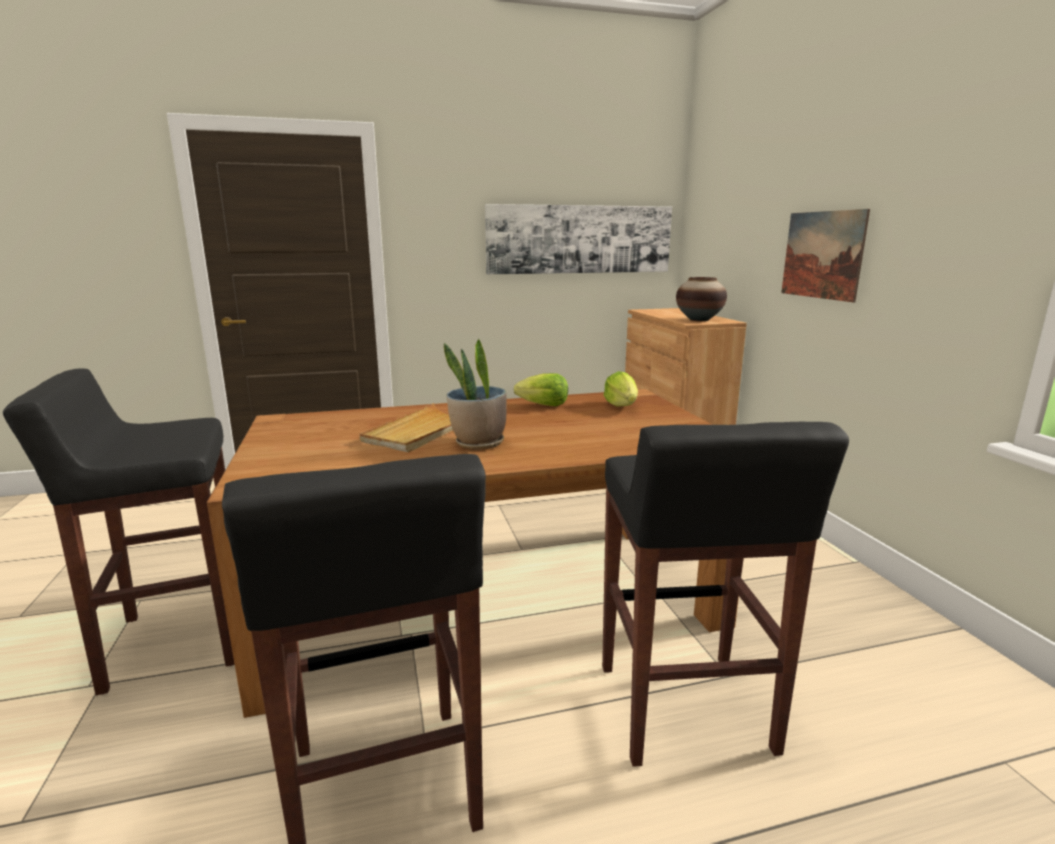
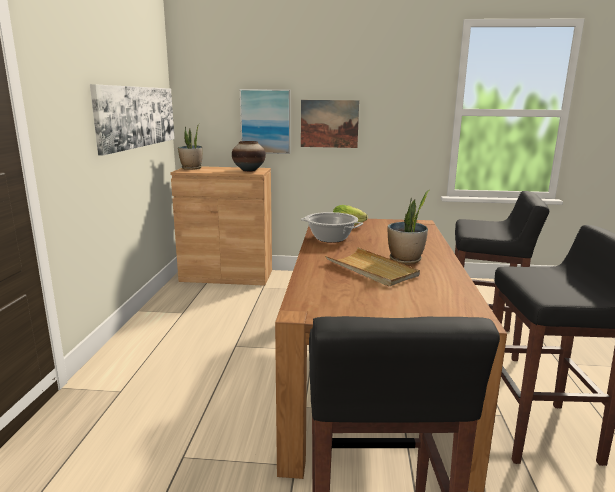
camera: 70 degrees left, 0 degrees up
(544, 406) = (331, 238): lettuce -> cooking pot
(665, 310) = (191, 168): none -> potted plant
(752, 250) = (265, 121): none -> picture

